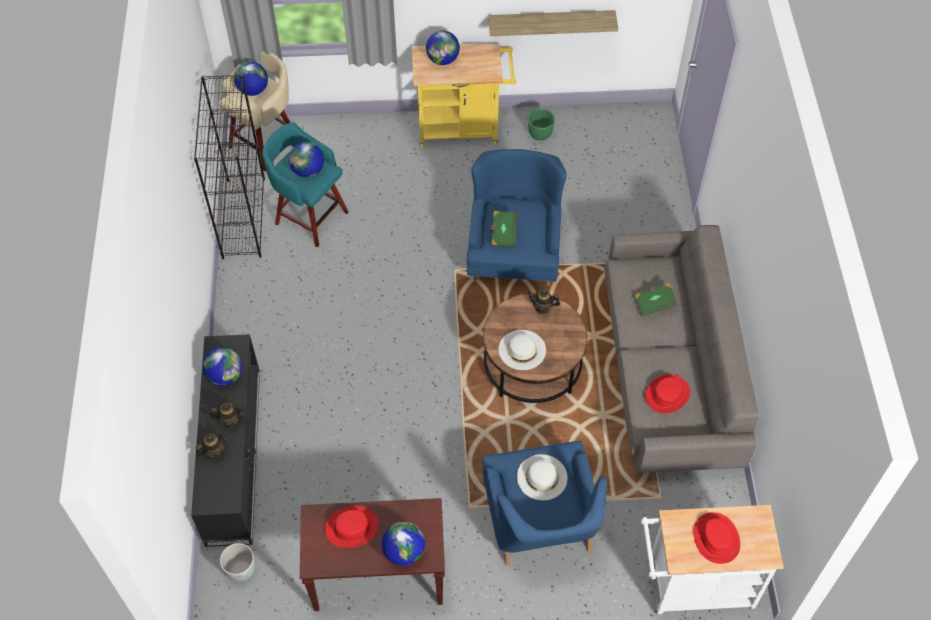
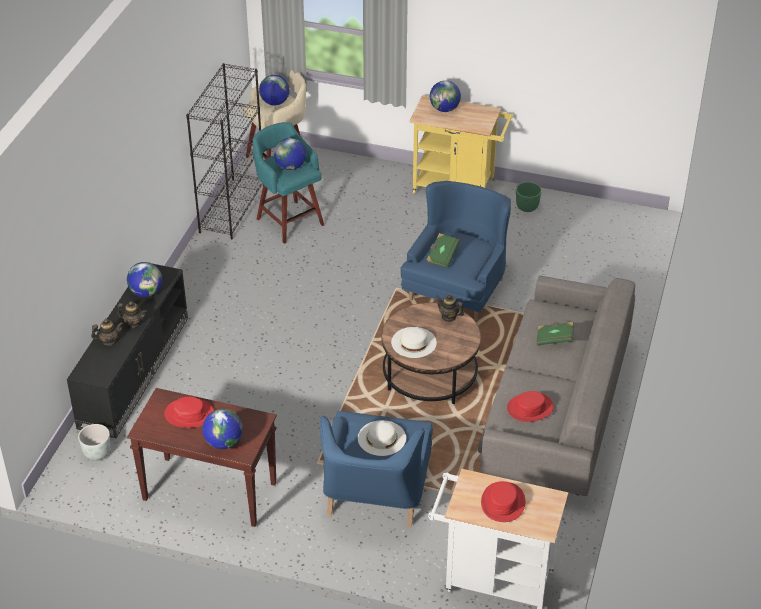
camera: 20 degrees right, 15 degrees down
(551, 22) = (550, 96): shelf -> none

